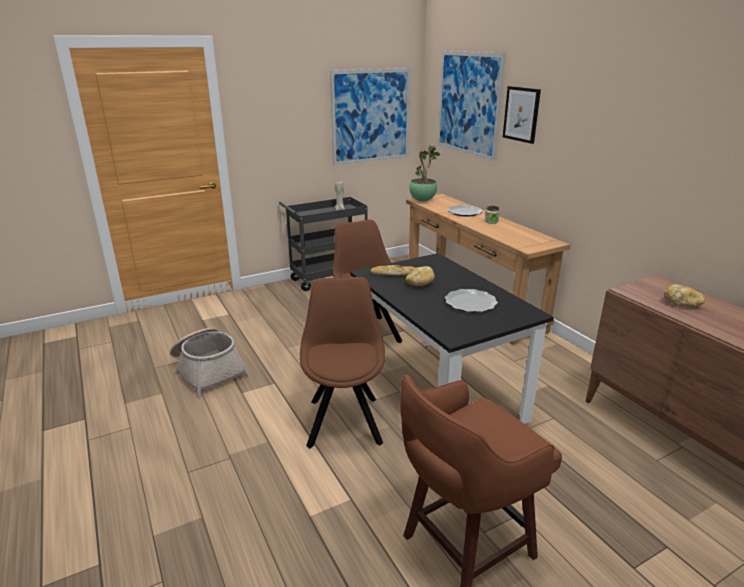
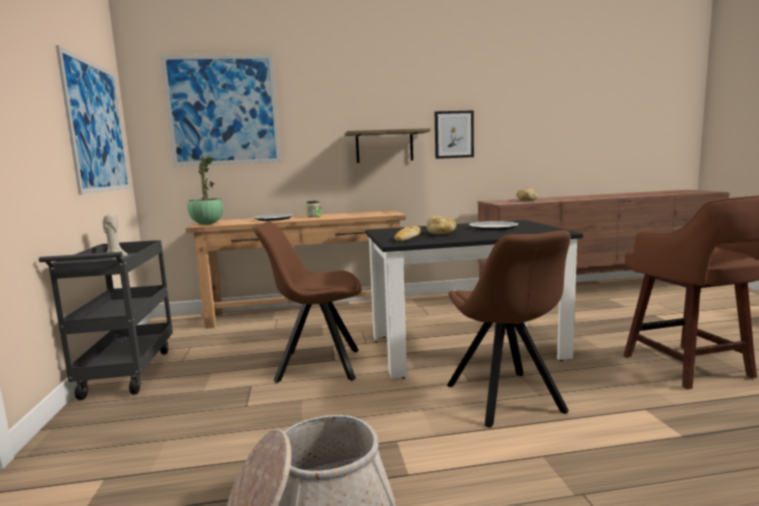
camera: 70 degrees left, 15 degrees down
(344, 421) = (505, 398): brown chair -> brown chair turned 120 degrees counterclockwise
(521, 114) = (308, 110): picture -> picture (454, 134)
(576, 170) = (384, 146): none -> shelf

